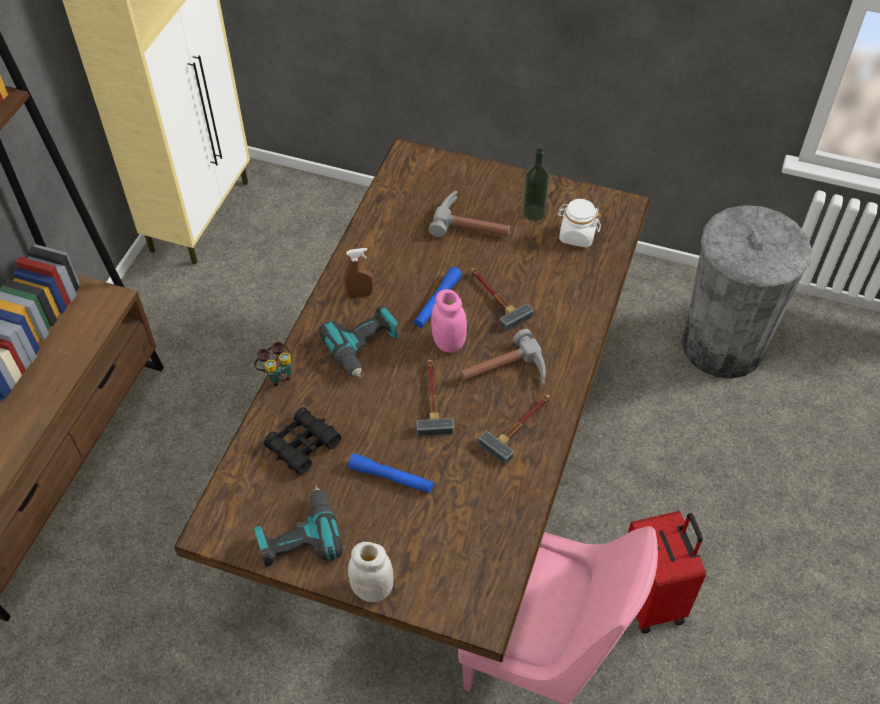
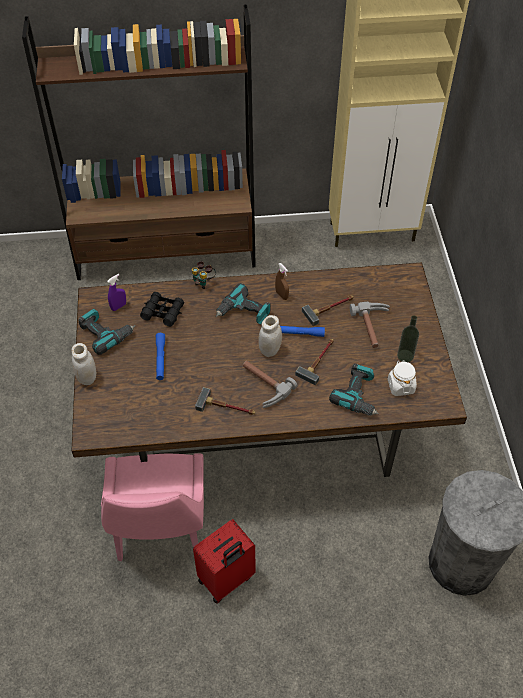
camera: 65 degrees right, 0 degrees up
(253, 500) = (118, 306): none -> purple spray bottle
(432, 398) = (224, 357): hammer -> hammer (330, 308)
(448, 342) = (270, 350): pink jar -> white jar
(570, 280) = (358, 395): none -> power drill

